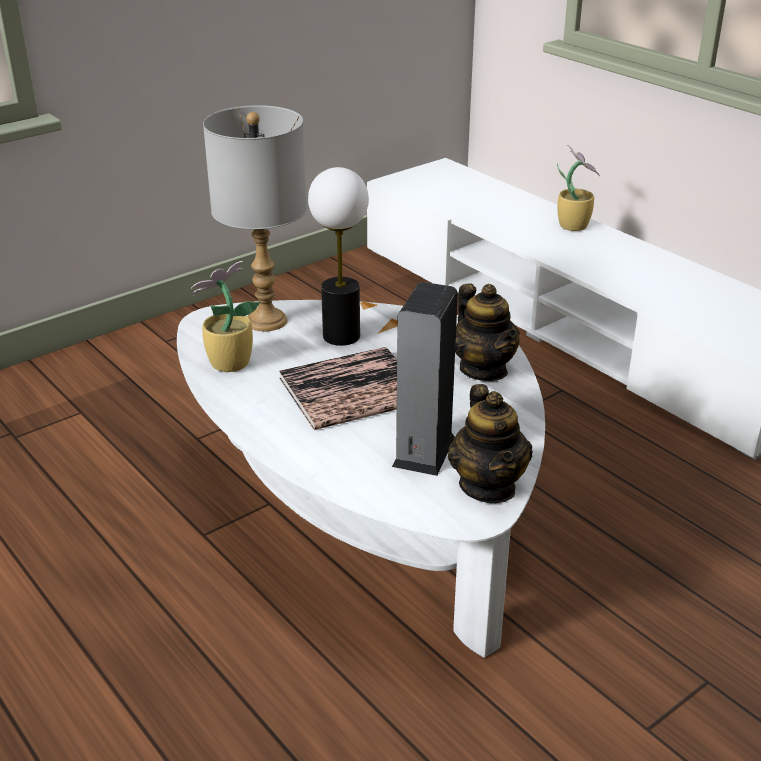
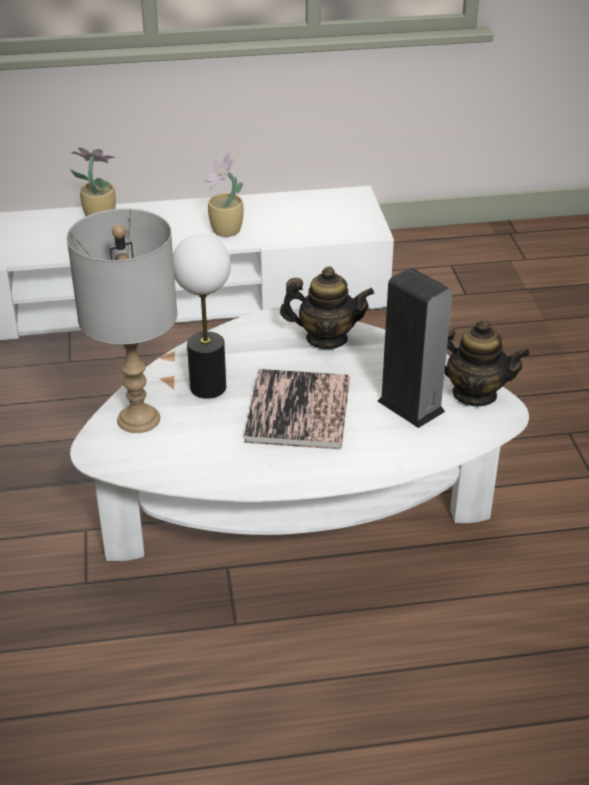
camera: 60 degrees left, 5 degrees up
(228, 364) = (192, 464): potted plant -> potted plant (226, 231)

